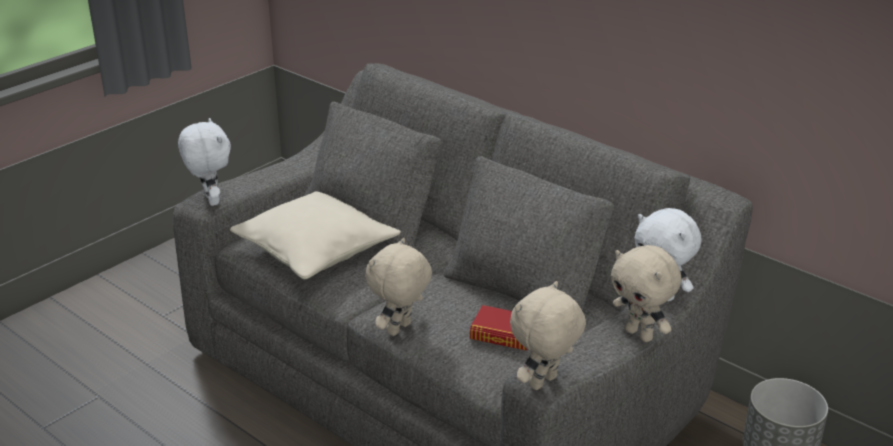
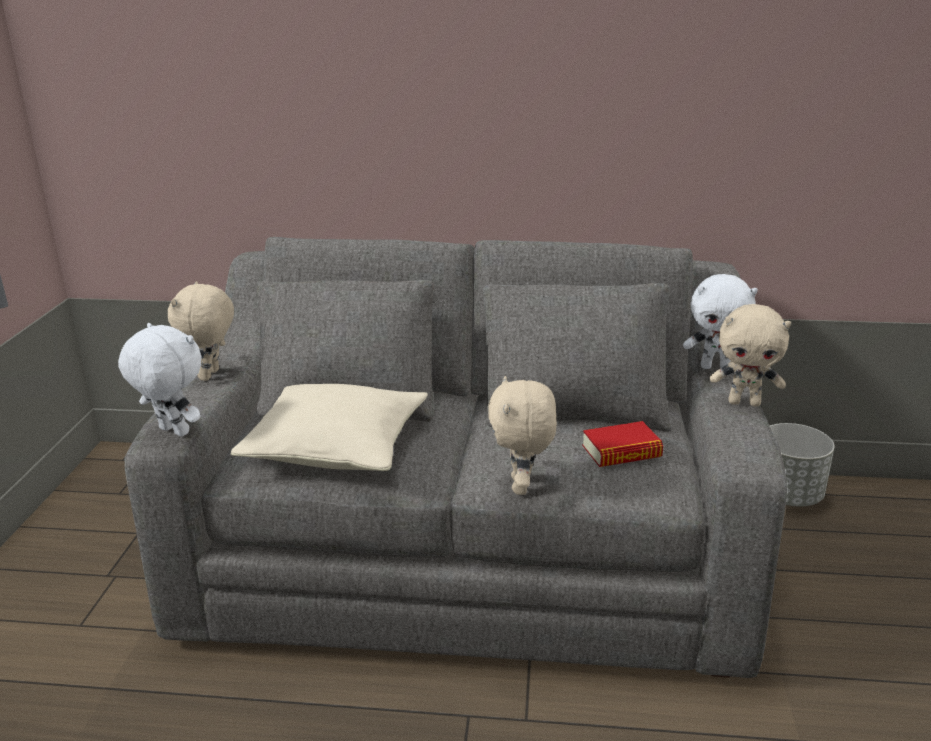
camera: 35 degrees left, 5 degrees down
(544, 383) = (757, 466): beige plush toy -> beige plush toy (211, 375)

